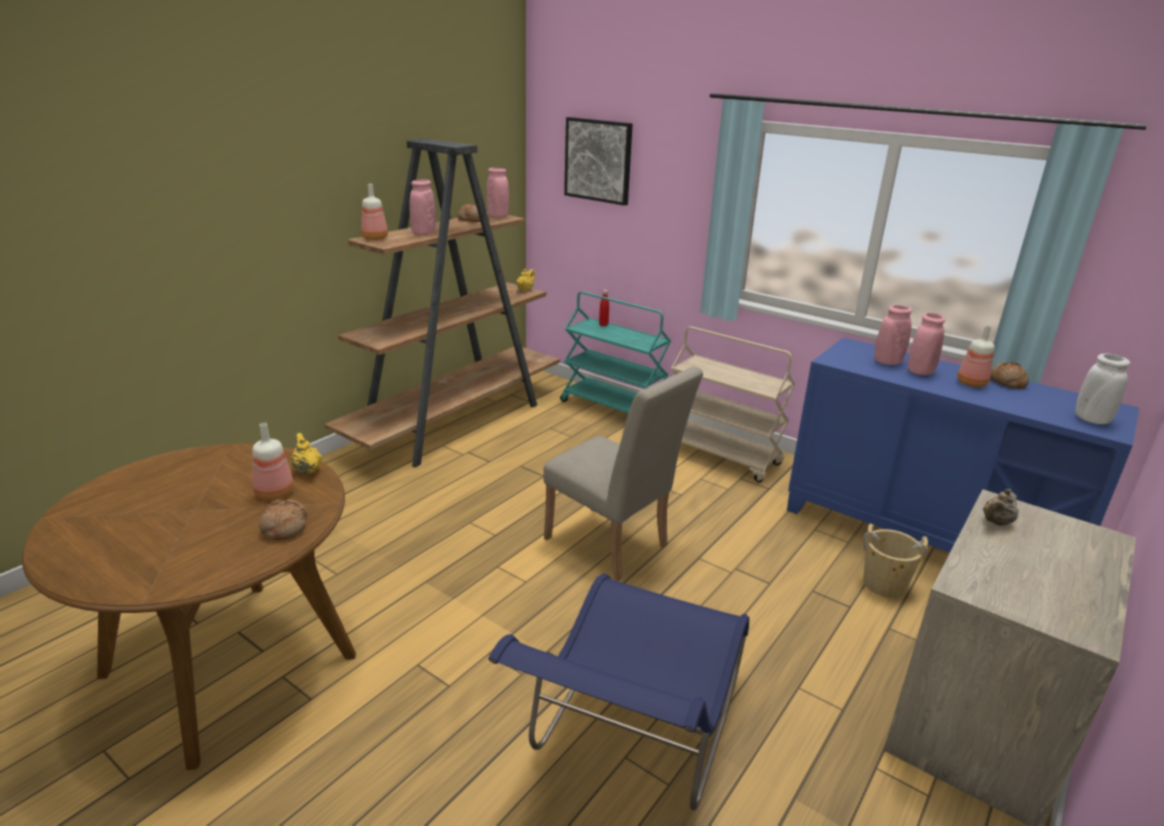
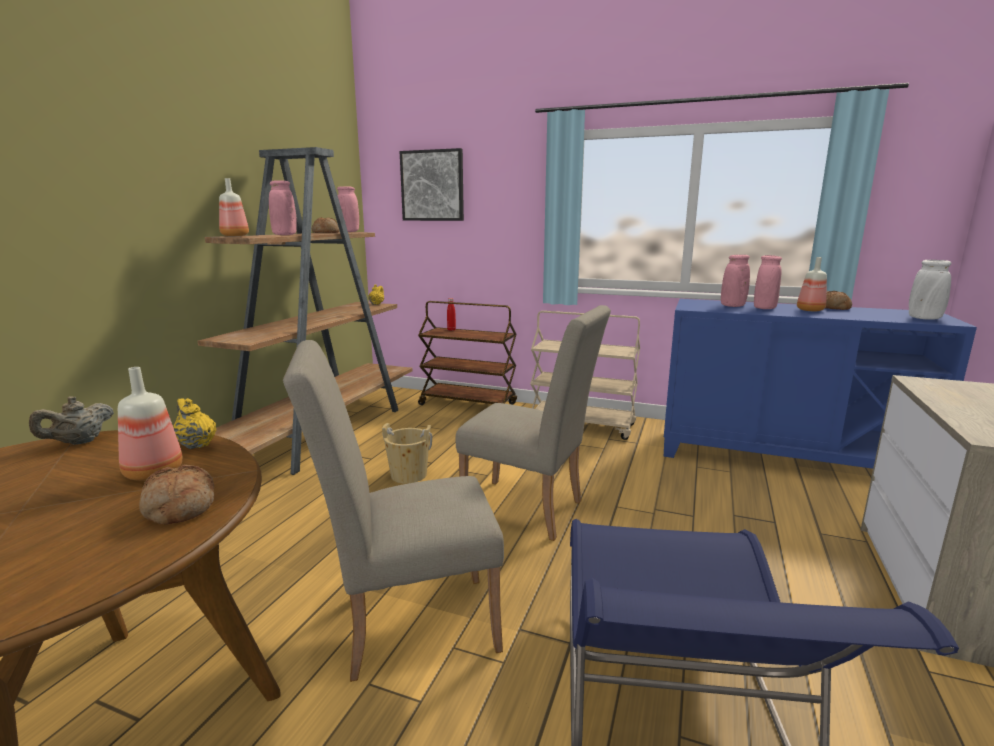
camera: 15 degrees left, 10 degrees down
(461, 627) = (406, 624): none -> beige chair
(613, 408) = (468, 404): turquoise cart -> brown cart
(884, 584) = (786, 498): beige bucket -> beige bucket (408, 475)
(996, 522) = (939, 392): beige teapot -> beige teapot (79, 442)

